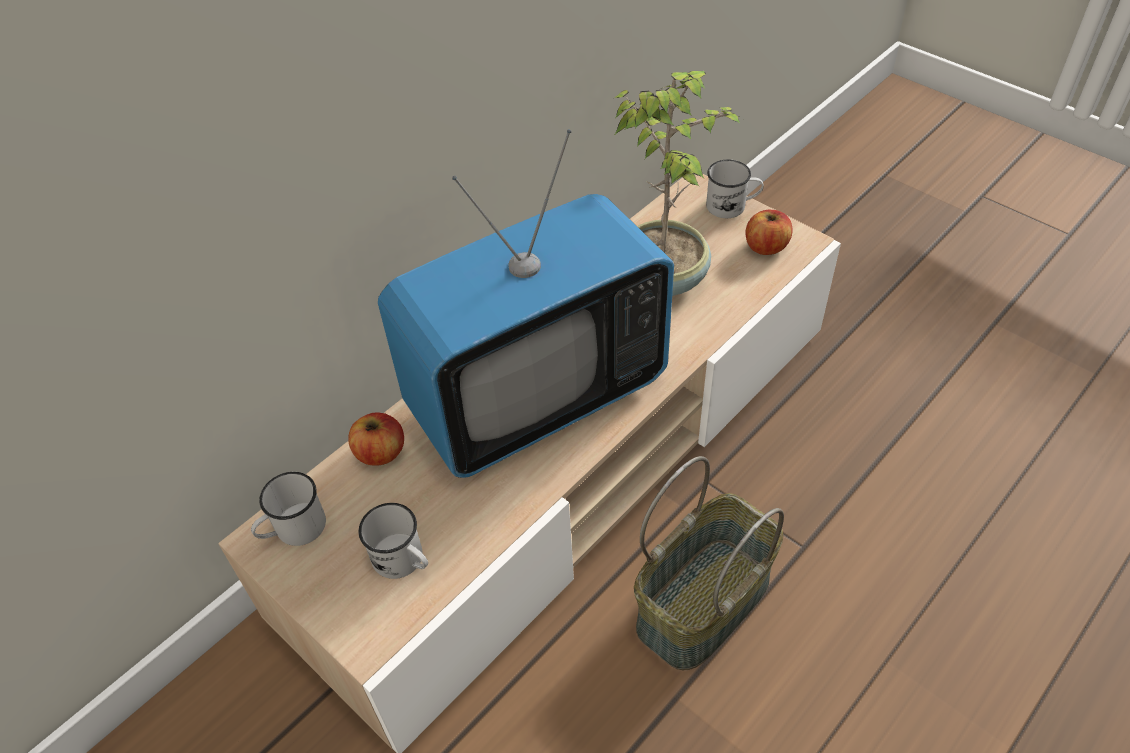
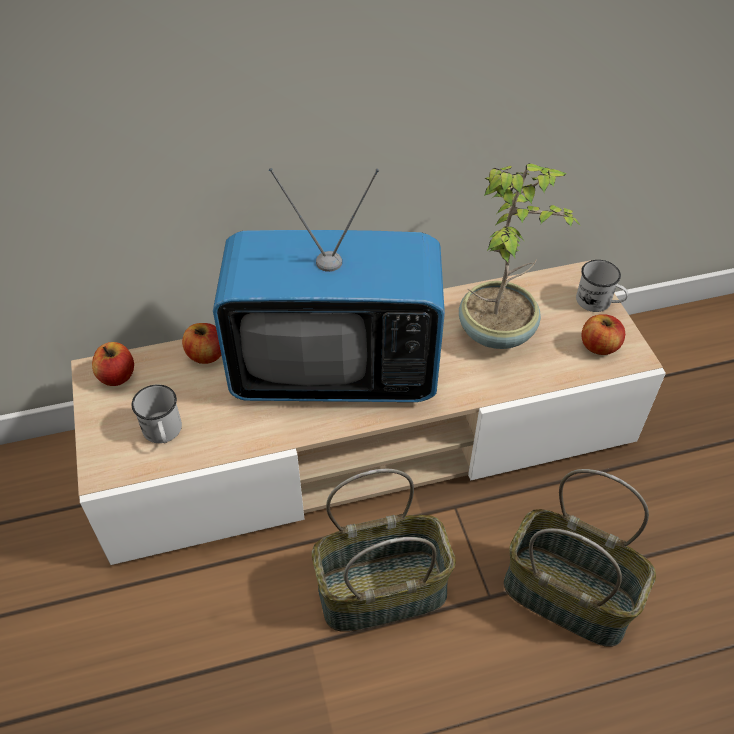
camera: 30 degrees right, 0 degrees up
(293, 530) = (117, 376): white mug -> apple
(869, 503) = (569, 594): none -> basket

